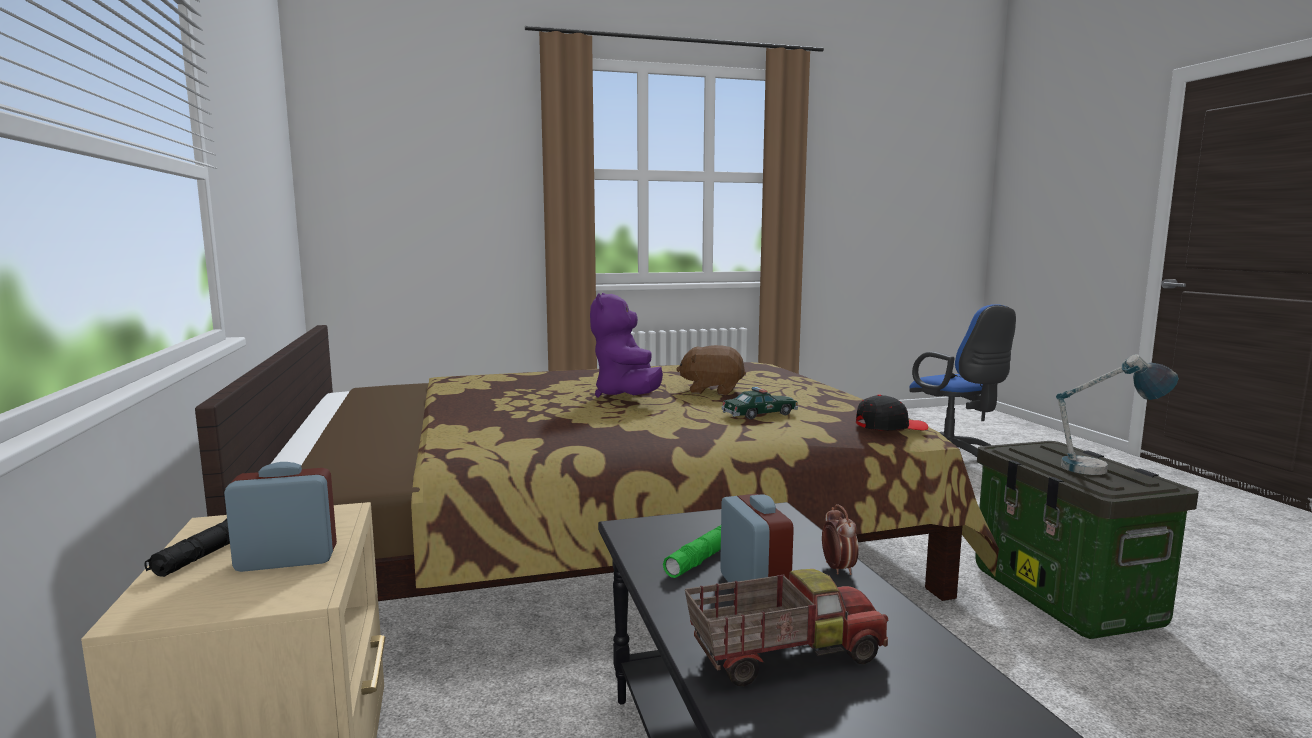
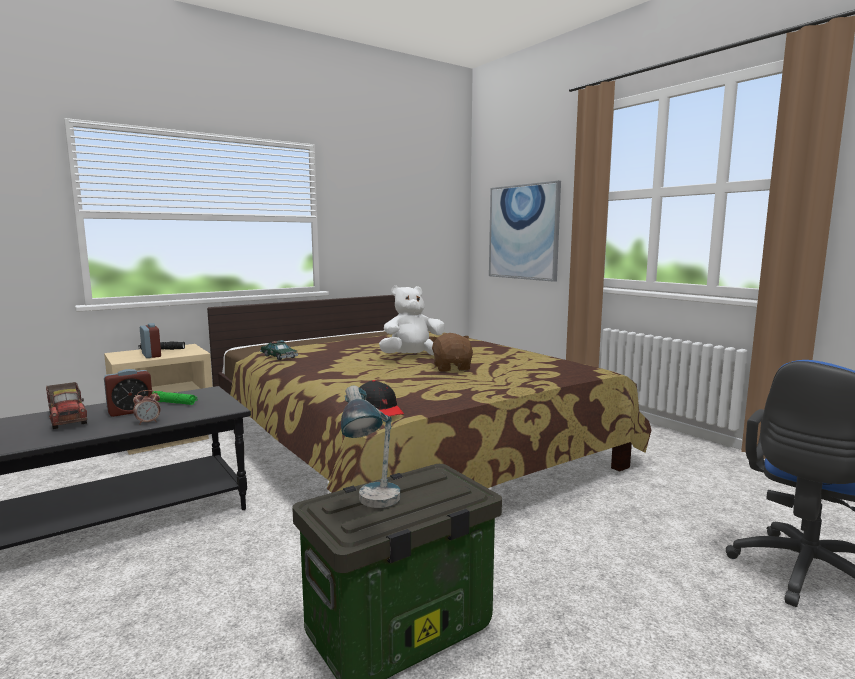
camera: 70 degrees right, 0 degrees up
(434, 215) = (523, 232): none -> picture
(628, 396) = (412, 357): purple plush toy -> white plush toy
(759, 414) = (389, 381): toy car -> toy car (279, 357)

